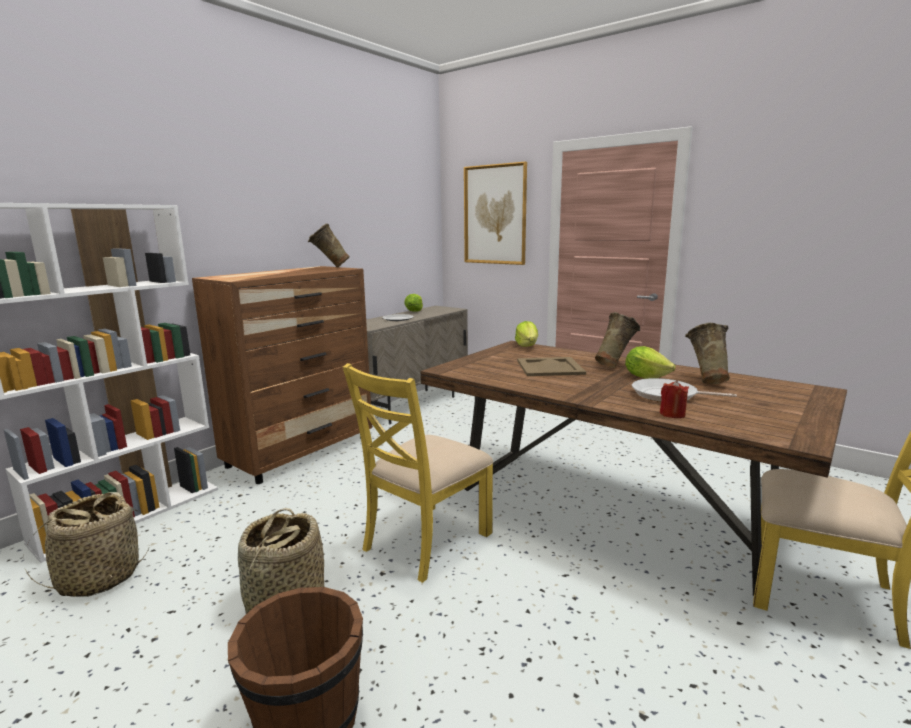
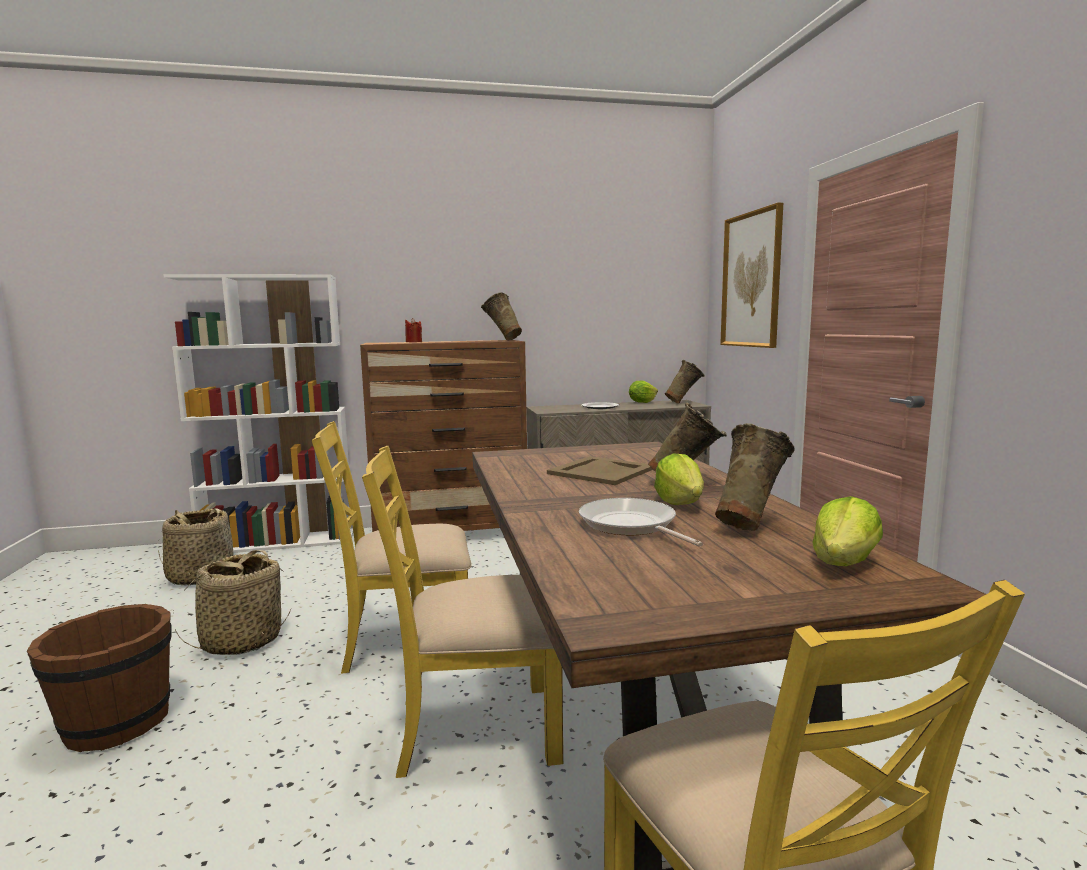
camera: 40 degrees right, 5 degrees down
(444, 308) = (684, 403): none -> beige vase
(527, 346) = (655, 448): lettuce -> lettuce (844, 563)
(566, 566) = (475, 727): none -> yellow chair
(672, 414) = (558, 542): red candle -> red candle (413, 342)

